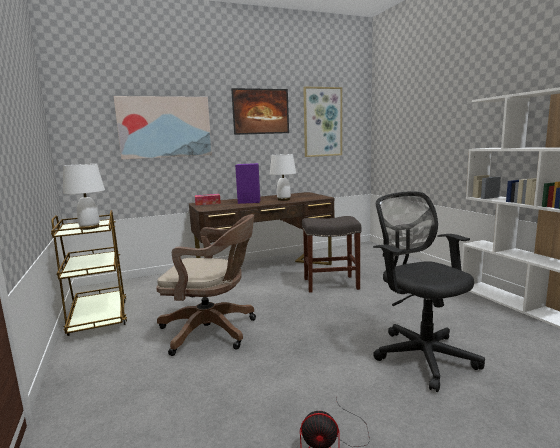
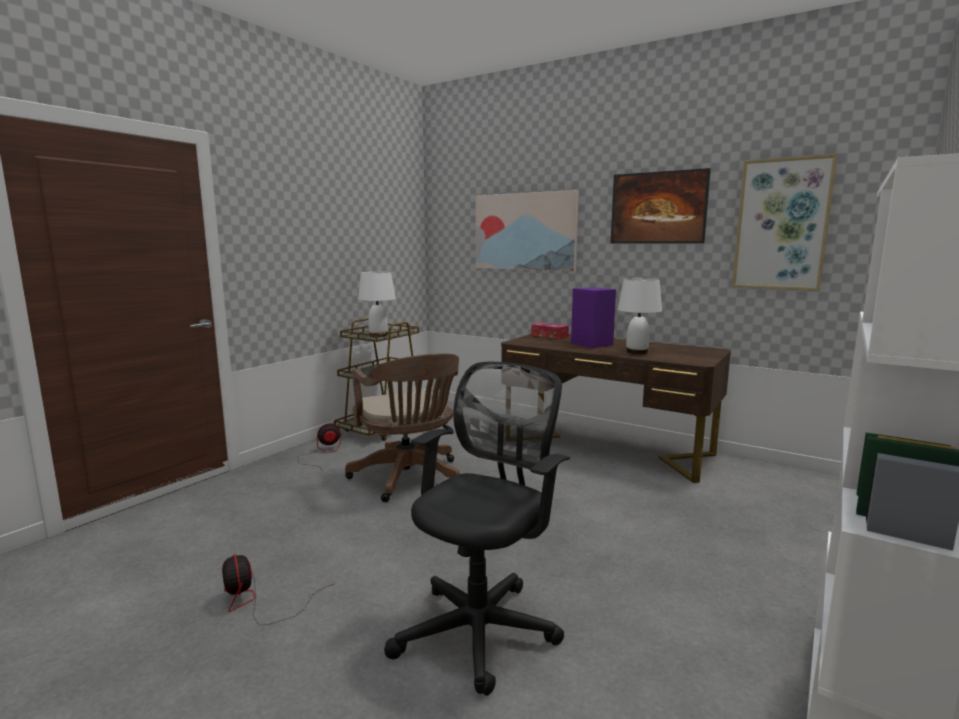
camera: 55 degrees right, 0 degrees up
(94, 358) = (322, 453): none -> fan
(330, 284) = (621, 502): grey stool -> none

